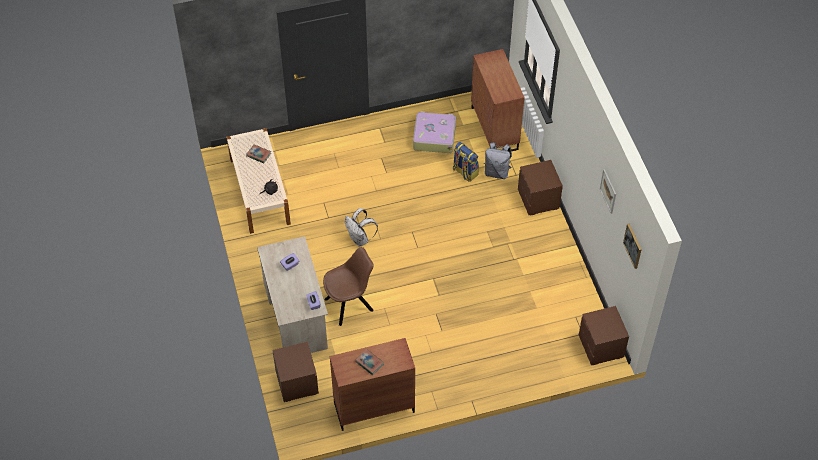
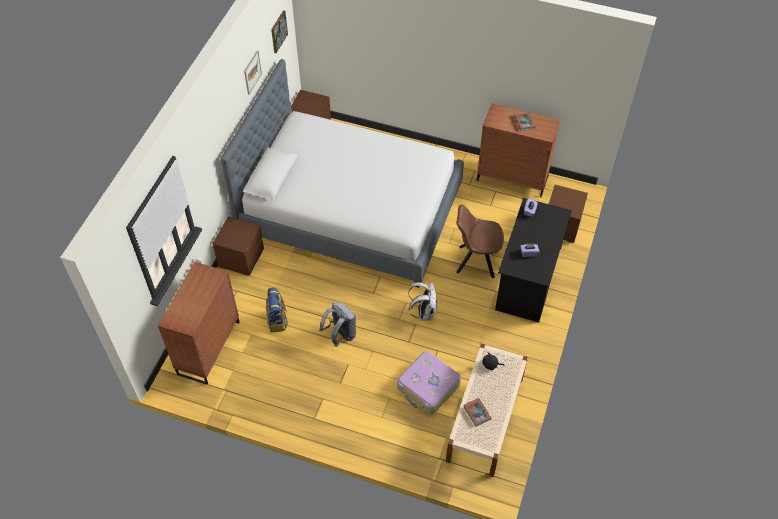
camera: 145 degrees left, 0 degrees up
(295, 315) = (528, 278): beige desk -> black desk
(434, 137) = (271, 374): suitcase -> suitcase (428, 387)
(491, 289) = (350, 210): none -> bed
(497, 172) = (250, 303): grey backpack -> grey backpack (340, 335)

